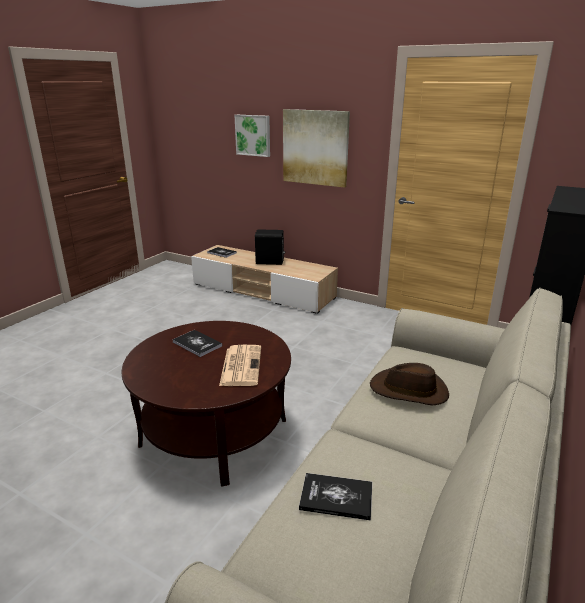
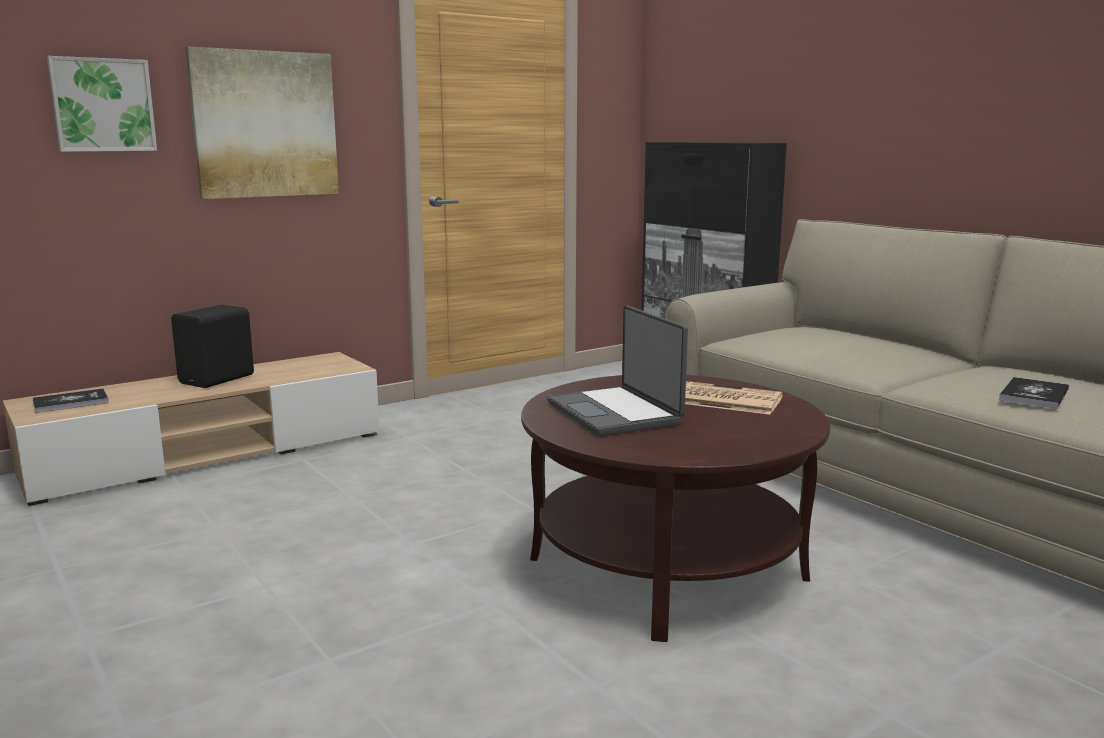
camera: 65 degrees left, 10 degrees down
(197, 344) = (615, 413): book -> laptop
(409, 390) = (835, 347): brown hat -> none

